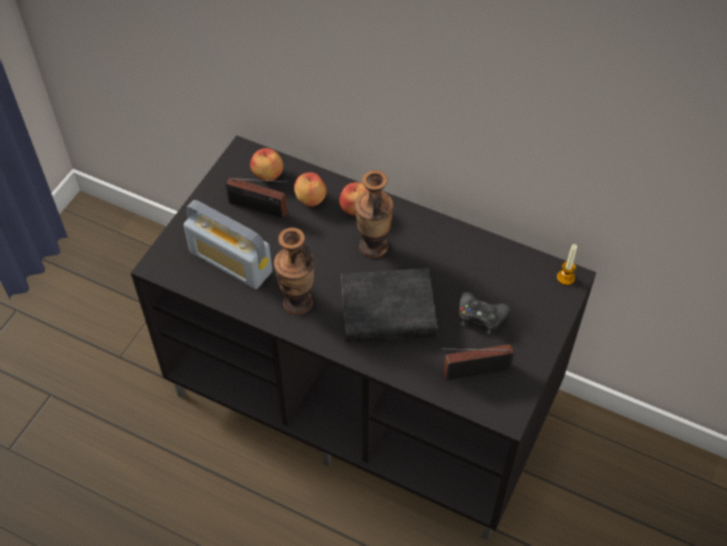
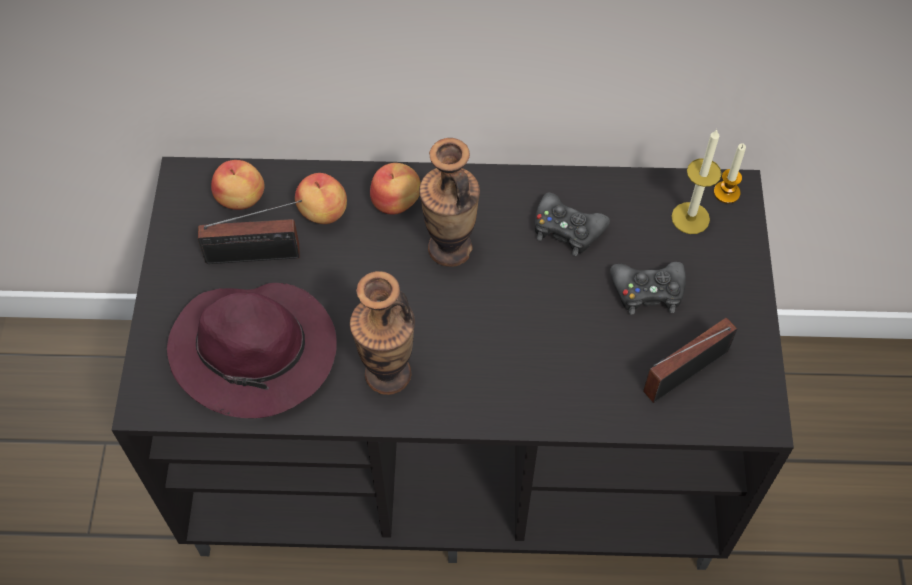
camera: 25 degrees left, 5 degrees up
(231, 262) = (257, 352): radio -> purple hat
(387, 312) = (521, 336): black book -> none
(451, 262) = (567, 229): none -> black game controller
(533, 284) = (690, 218): none -> candle

